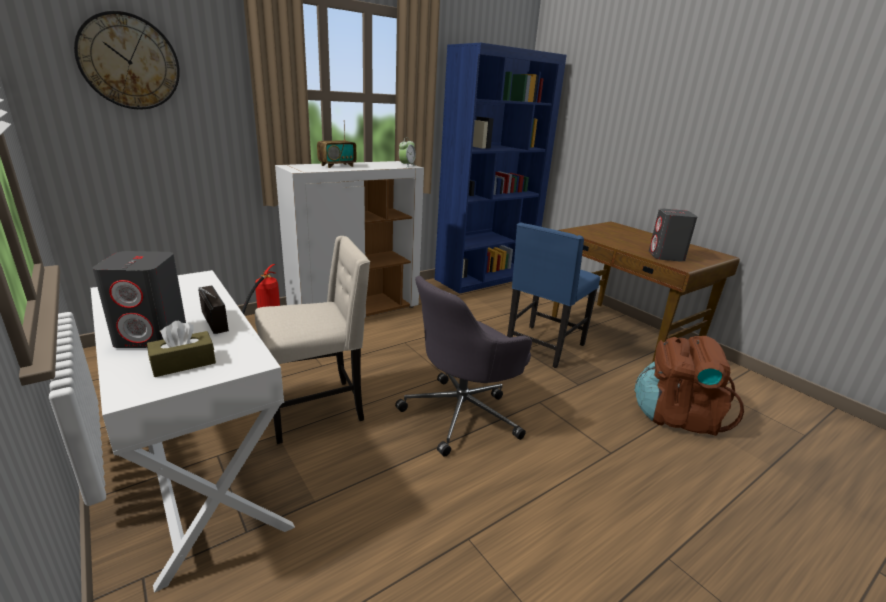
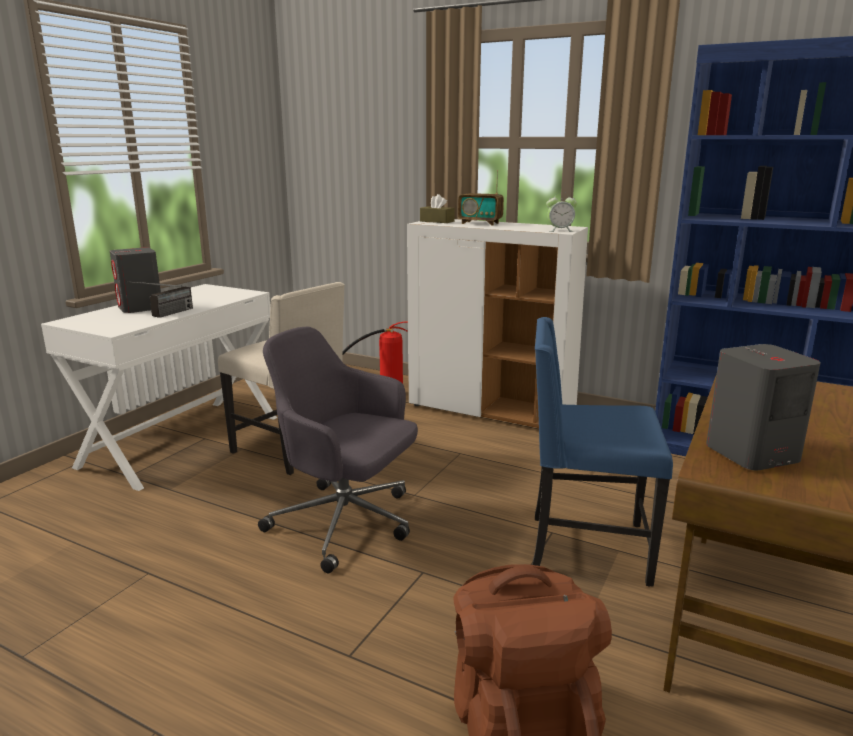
camera: 65 degrees right, 5 degrees down
(129, 62) = (349, 122): wall clock -> none
(183, 363) = (105, 320): brown tissue box -> brown tissue box (437, 221)

